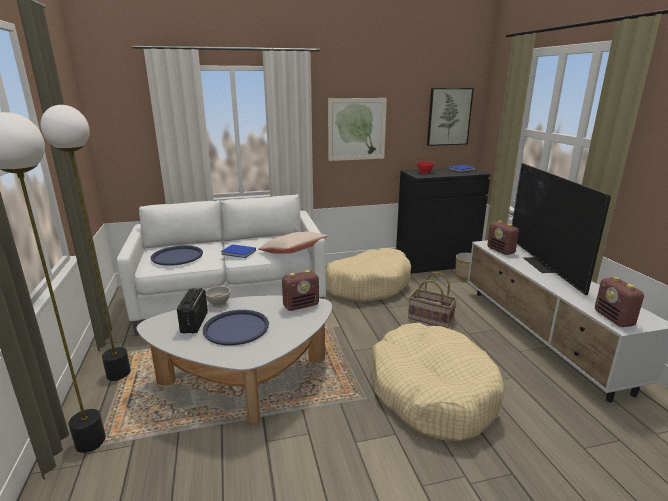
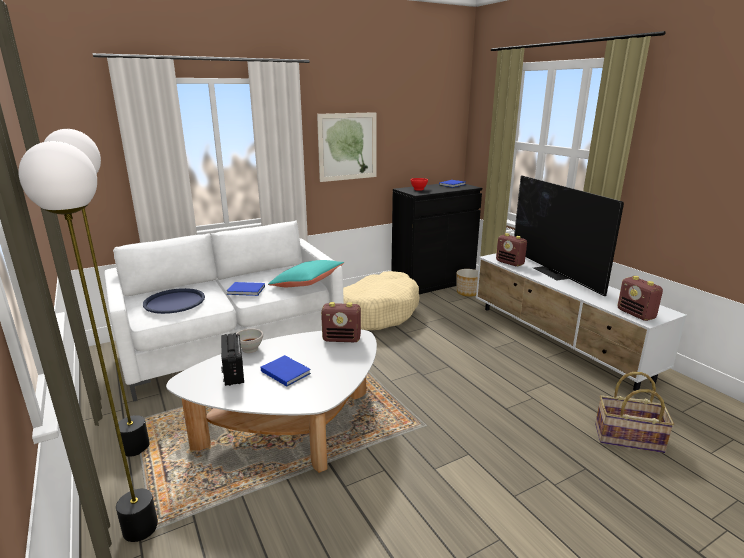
camera: 15 degrees left, 0 degrees up
(236, 328) = (285, 371): blue tray -> blue book
(293, 252) = (307, 284): beige pillow -> turquoise pillow
(301, 305) = (342, 339): radio -> radio turned 45 degrees clockwise
(430, 319) = (452, 339): basket -> basket (628, 438)
(431, 392) = (484, 408): beige dog bed -> none
(449, 117) = (436, 131): picture -> none

